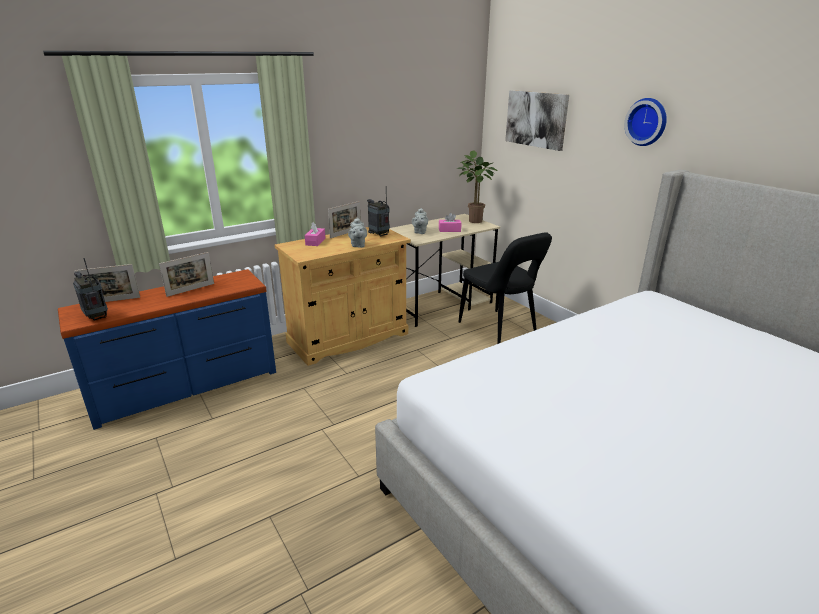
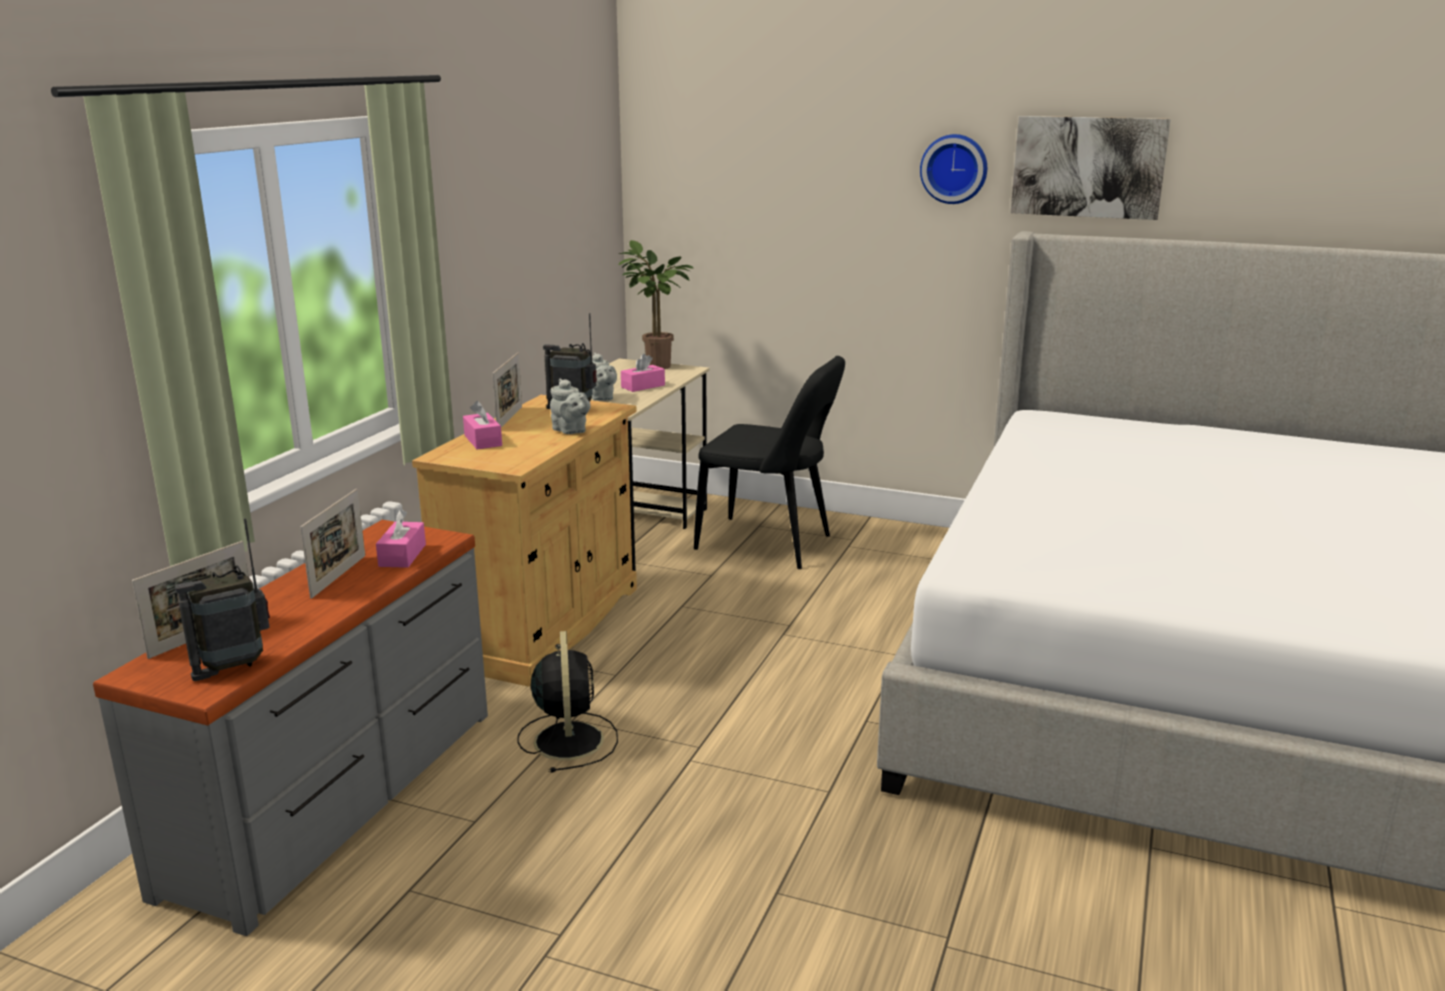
camera: 35 degrees left, 5 degrees down
(96, 317) = (233, 667): radio -> radio turned 45 degrees counterclockwise
(186, 387) = (340, 798): blue dresser -> grey dresser
(225, 287) = (402, 555): none -> pink tissue box
(290, 396) = (568, 739): none -> black fan
(536, 119) = (746, 177): picture -> picture (1088, 167)

